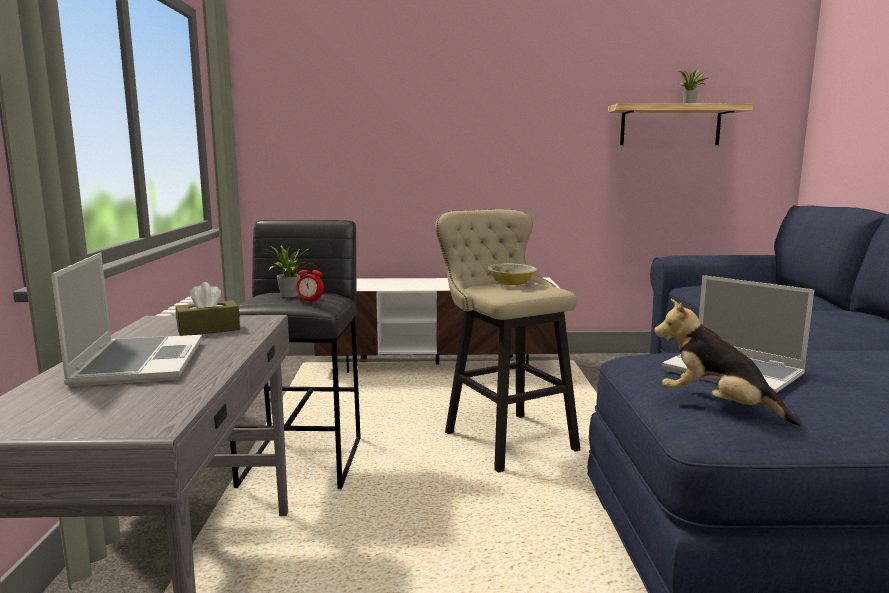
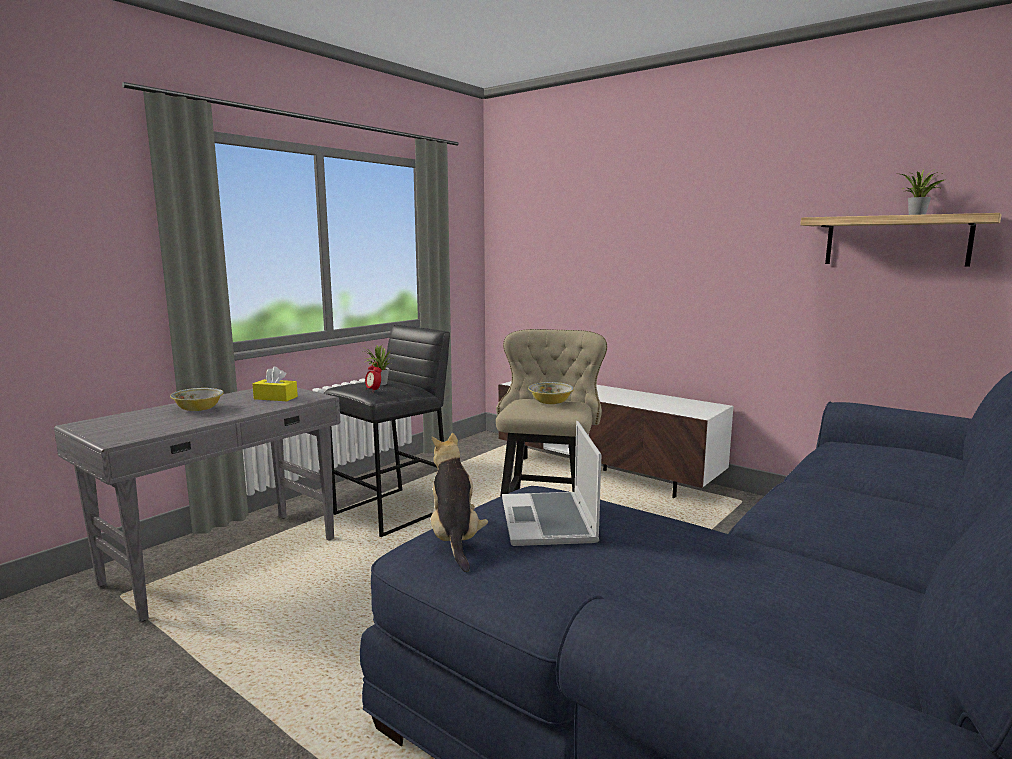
camera: 40 degrees right, 0 degrees up
(138, 362) = (198, 409): laptop -> bowl
(208, 329) = (275, 398): brown tissue box -> yellow tissue box

